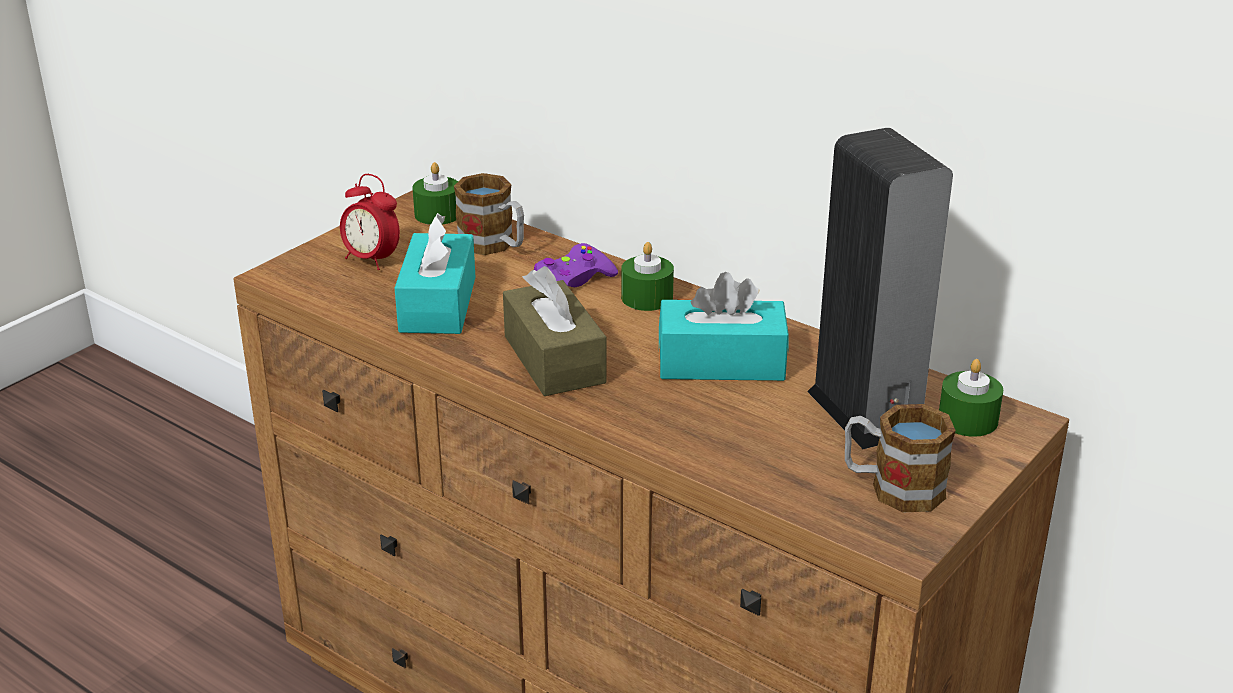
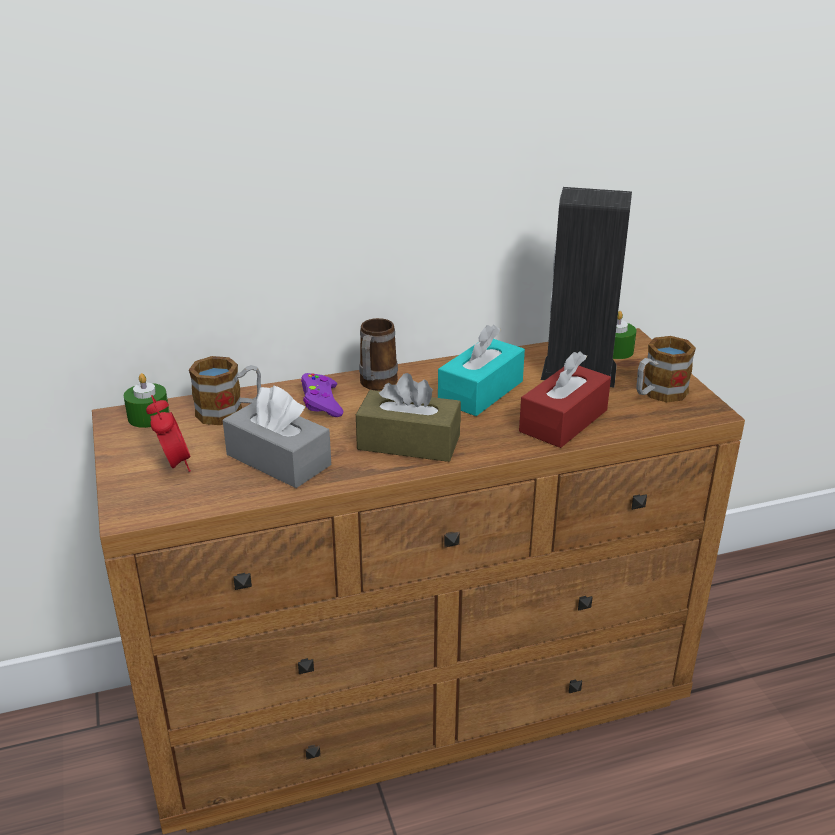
camera: 55 degrees left, 0 degrees up
(372, 260) = (173, 465): alarm clock -> alarm clock turned 90 degrees counterclockwise
(438, 304) = (278, 460): turquoise tissue box -> grey tissue box
(647, 297) = (375, 386): green candle -> mug
(726, 439) = (563, 421): none -> red tissue box

